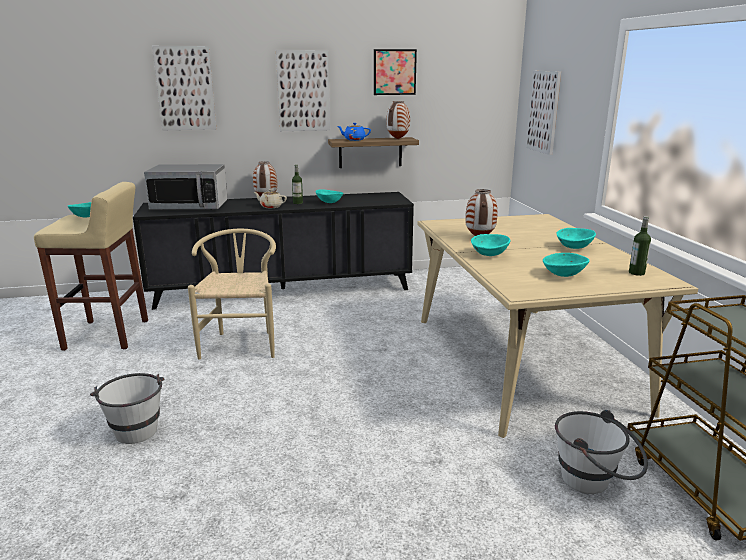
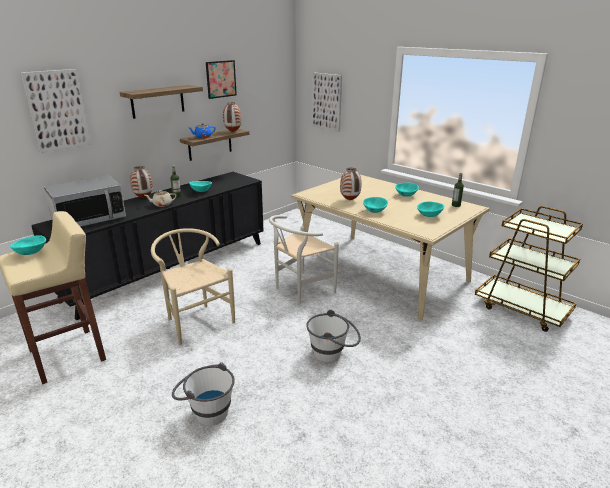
camera: 35 degrees left, 5 degrees up
(303, 91) = (157, 101): picture -> shelf
(387, 348) = (300, 290): none -> white chair
(594, 483) = (482, 326): white bucket -> white bucket (333, 354)

